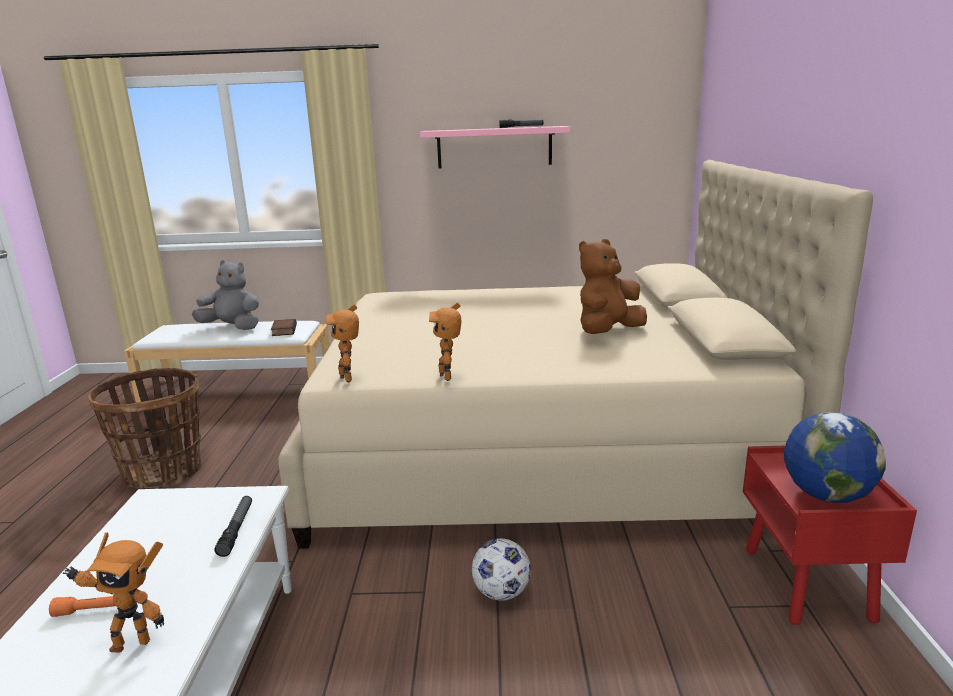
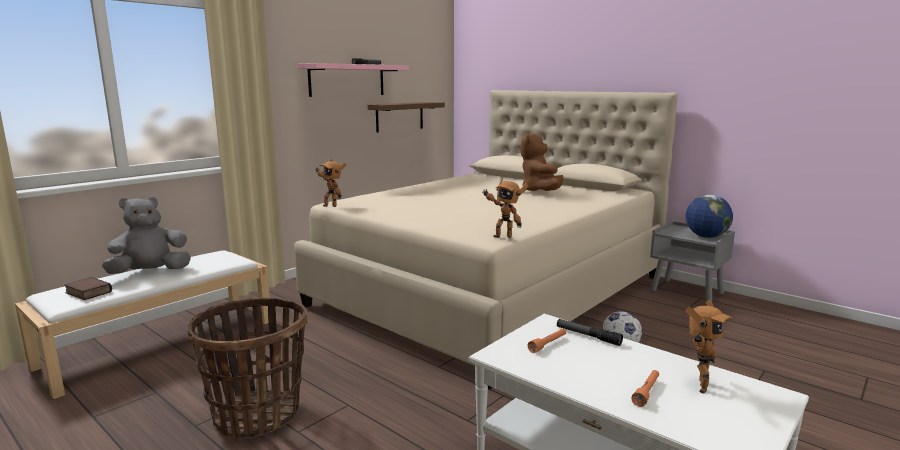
camera: 50 degrees left, 5 degrees down
(194, 515) = (548, 344): none -> orange flashlight
(283, 330) = (220, 261): book -> book (87, 292)
(448, 376) = (545, 222): toy robot -> toy robot (331, 205)
(580, 193) = (399, 116): none -> brown shelf
(808, 584) = (687, 292): red nightstand -> grey nightstand

